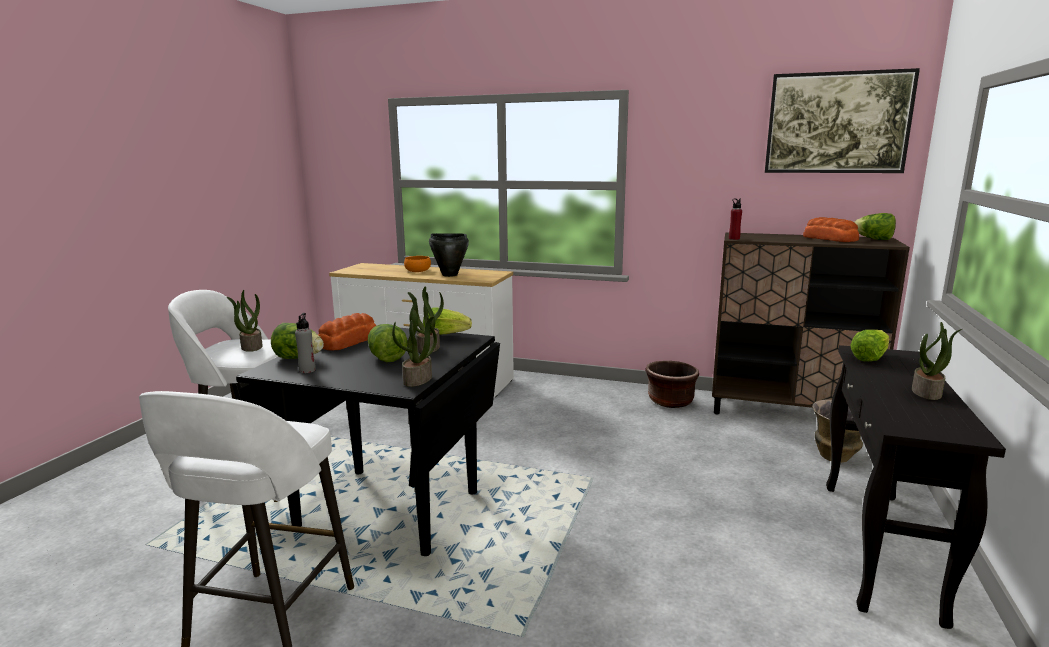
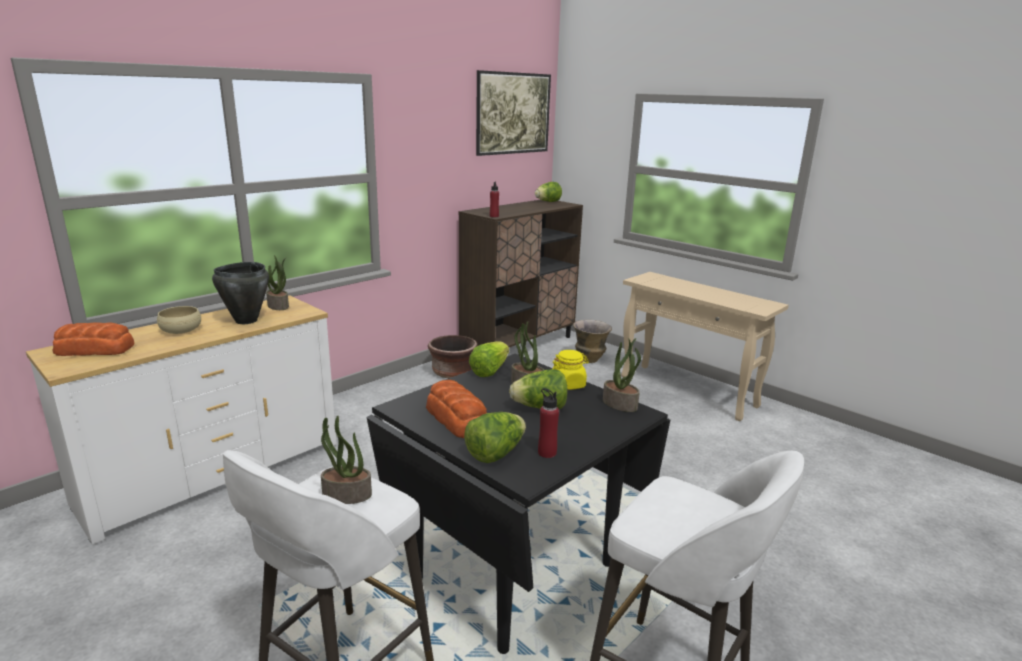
camera: 65 degrees left, 5 degrees up
(307, 370) = (547, 453): grey bottle -> red bottle
(417, 271) = (181, 330): orange bowl -> beige bowl
(443, 359) = (568, 385): none -> yellow jar
(829, 239) = (531, 205): bread -> bread (94, 349)
(869, 357) = (652, 282): lettuce -> none
(879, 548) = (689, 392): black console table -> beige console table
(927, 392) = (713, 291): potted plant -> potted plant (279, 306)

